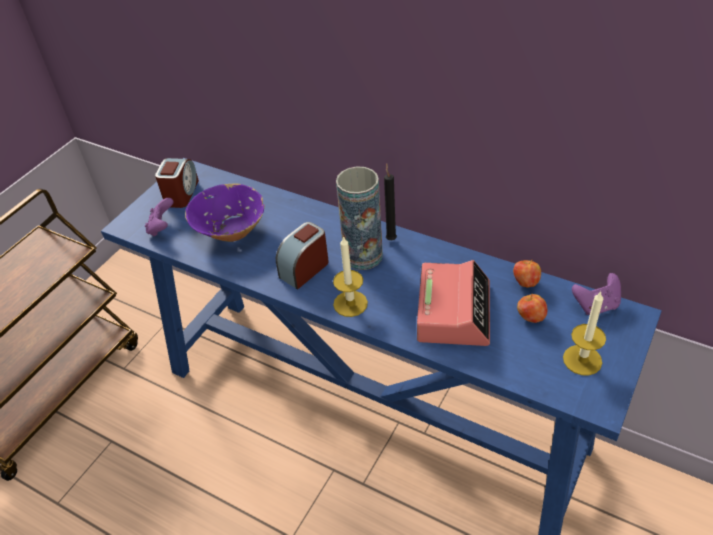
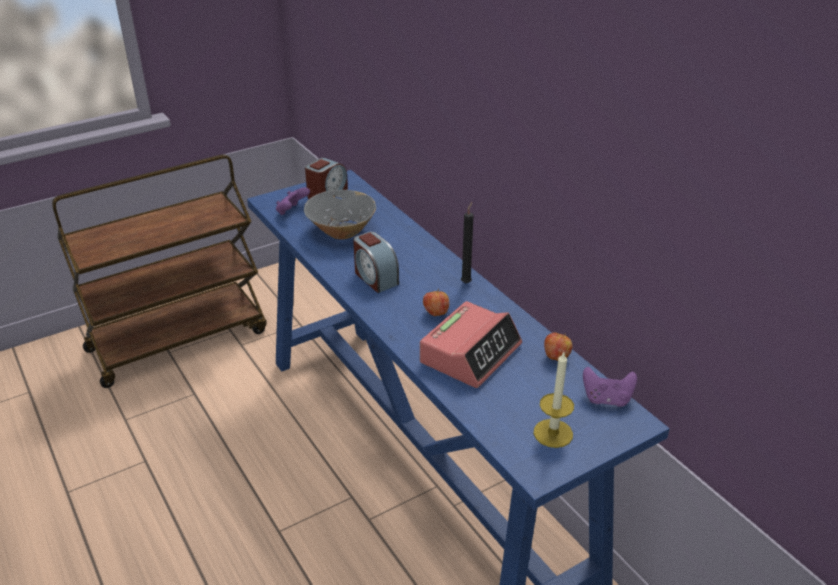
camera: 25 degrees right, 10 degrees down
(231, 231) = (341, 231): purple bowl -> grey bowl
(304, 269) = (375, 278): alarm clock -> alarm clock turned 105 degrees counterclockwise
(350, 303) = (390, 315): candle -> none
(363, 256) = (431, 286): vase -> none
(530, 317) = (535, 384): apple -> apple (436, 313)

